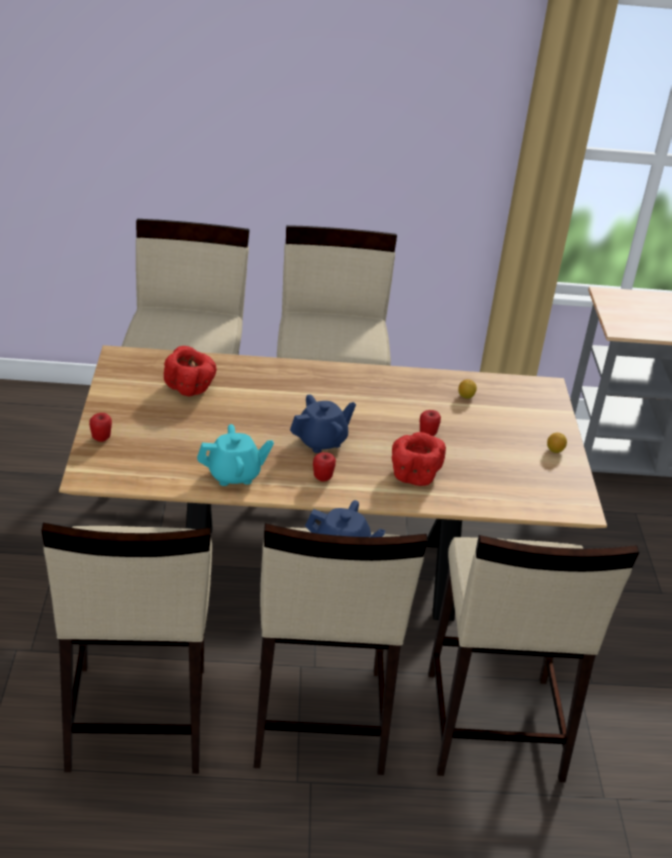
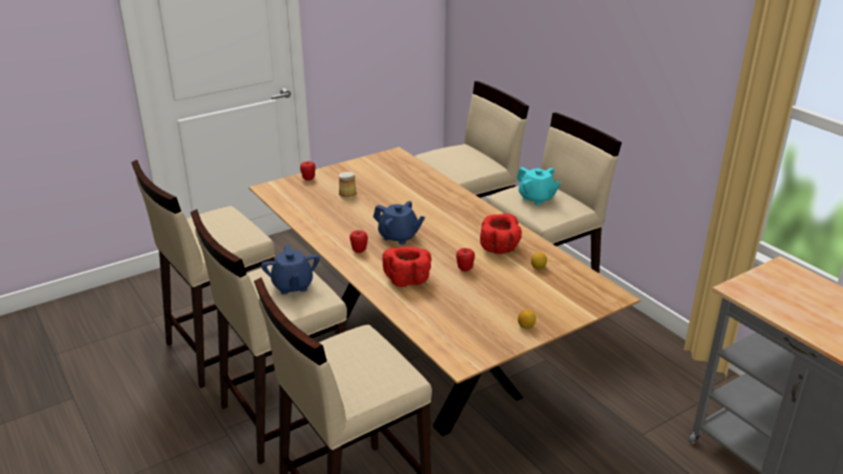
camera: 60 degrees right, 5 degrees down
(181, 429) = (348, 194): none -> mug
(190, 387) = (394, 181): red bowl -> red bowl (500, 248)
(234, 475) = (324, 224): turquoise teapot -> turquoise teapot (536, 198)

